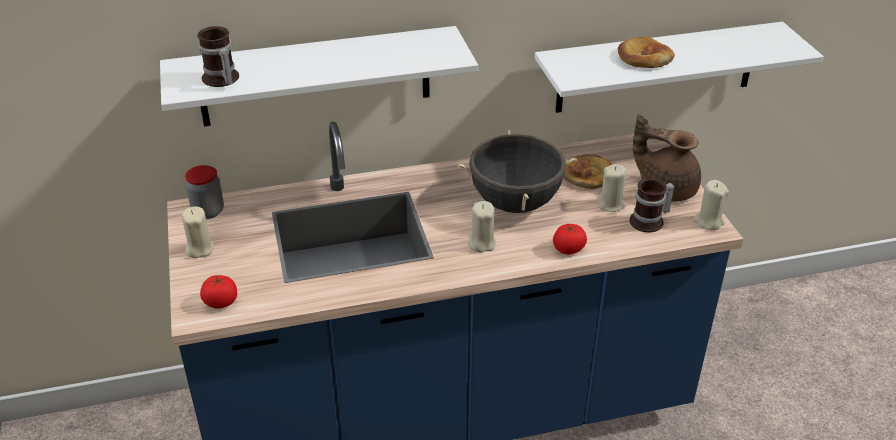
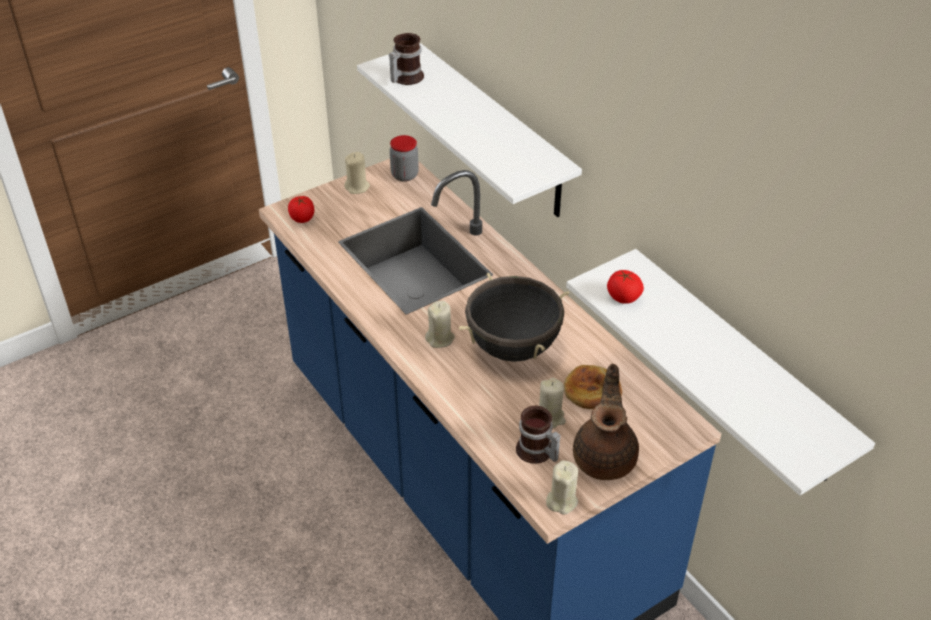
camera: 70 degrees right, 5 degrees up
(568, 249) = (460, 399): tomato -> tomato (623, 297)
(644, 57) = (679, 328): bread -> none

